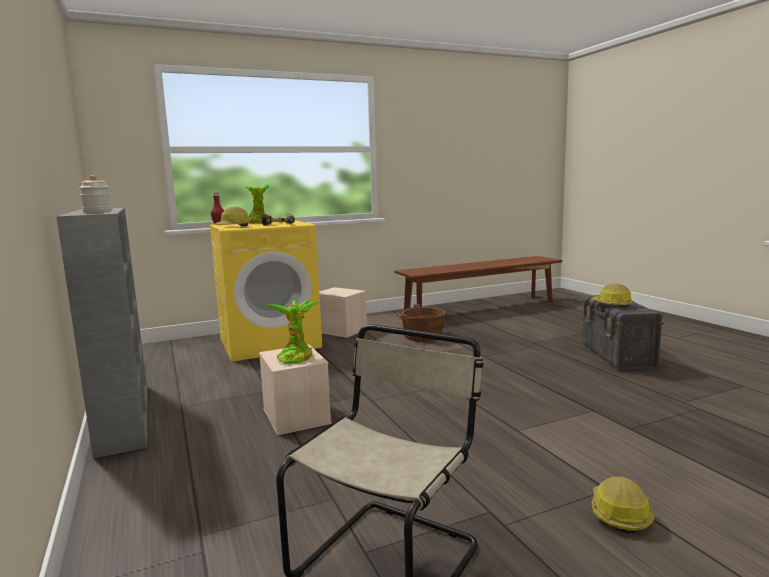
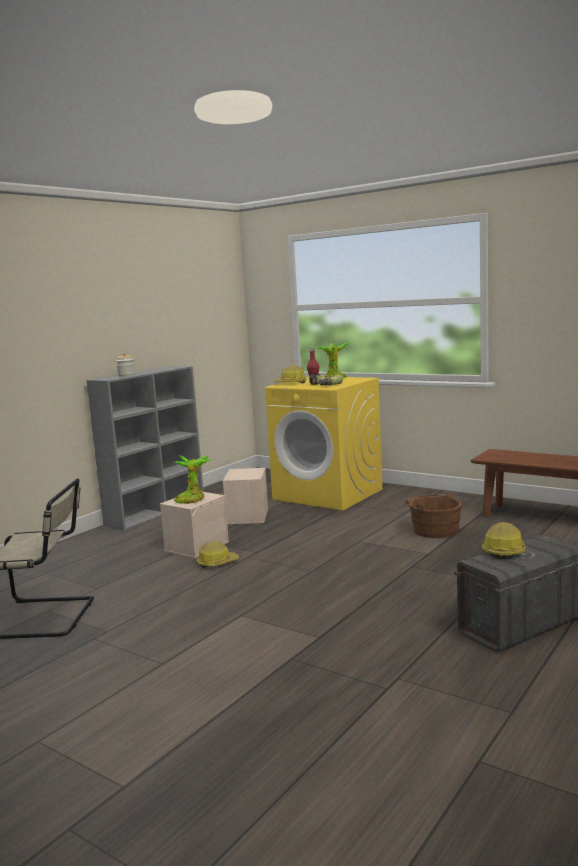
camera: 60 degrees right, 0 degrees up
(342, 330) = (399, 502): beige storage box -> beige storage box (248, 516)
(618, 514) = (128, 671): hard hat -> hard hat (217, 563)

